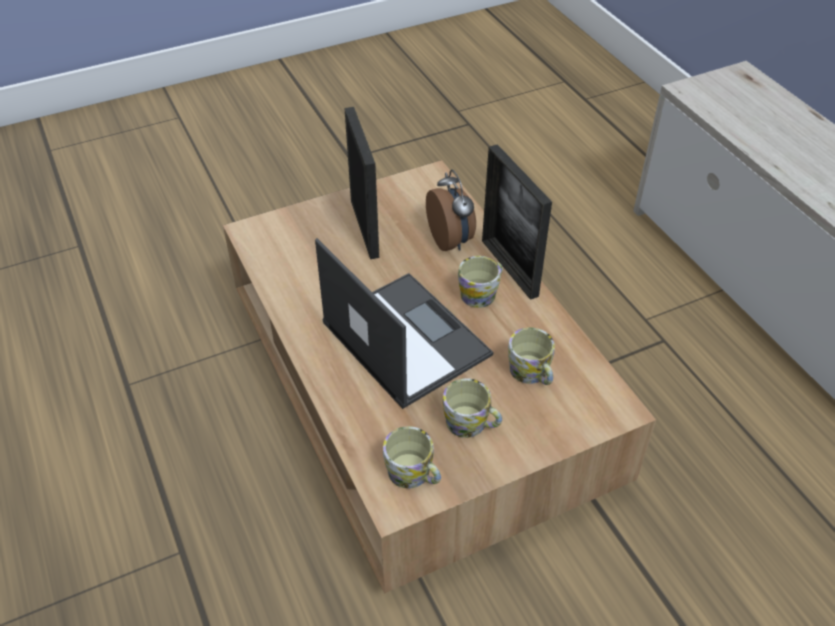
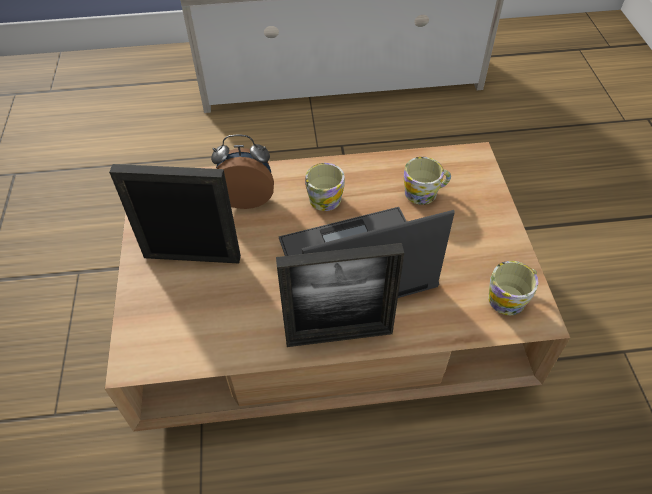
camera: 70 degrees left, 5 degrees up
(471, 424) = (466, 244): mug -> none
(509, 268) = (301, 170): picture frame -> picture frame (339, 336)

